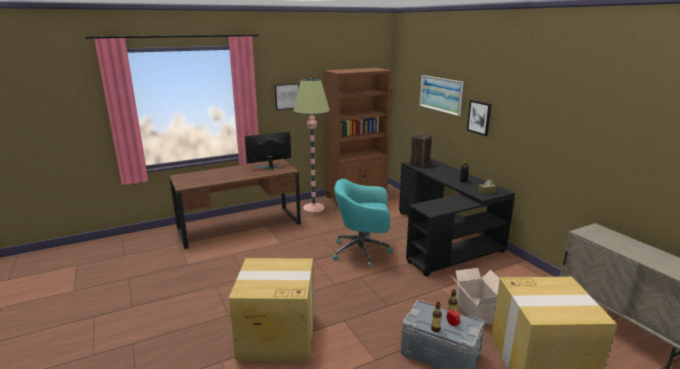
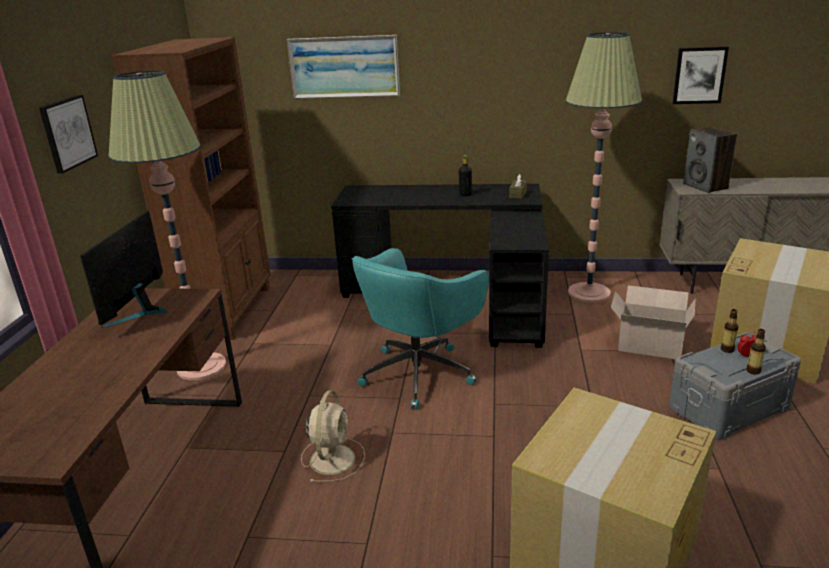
camera: 55 degrees left, 5 degrees up
(285, 253) = (333, 458): none -> beige fan
(419, 164) = (360, 198): speaker -> speaker (705, 186)
(479, 117) = (444, 88): picture -> picture (699, 75)
(509, 275) = (589, 293): none -> floor lamp

